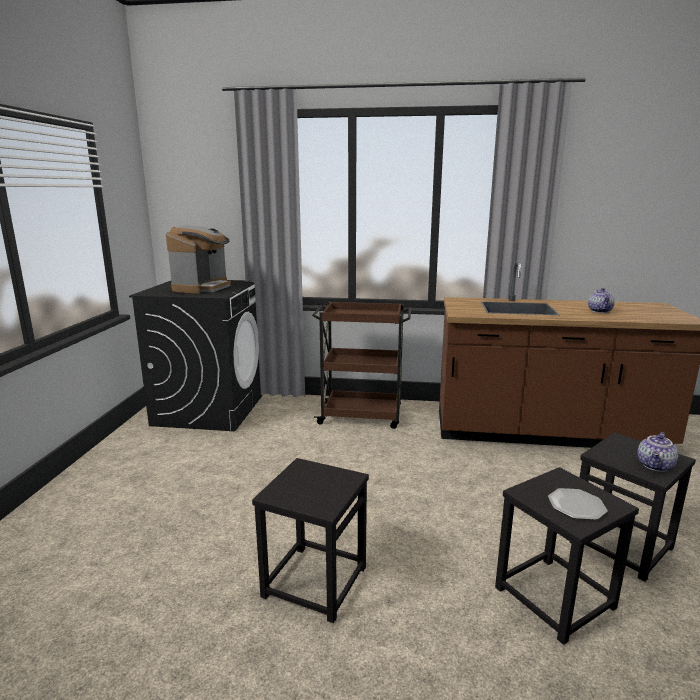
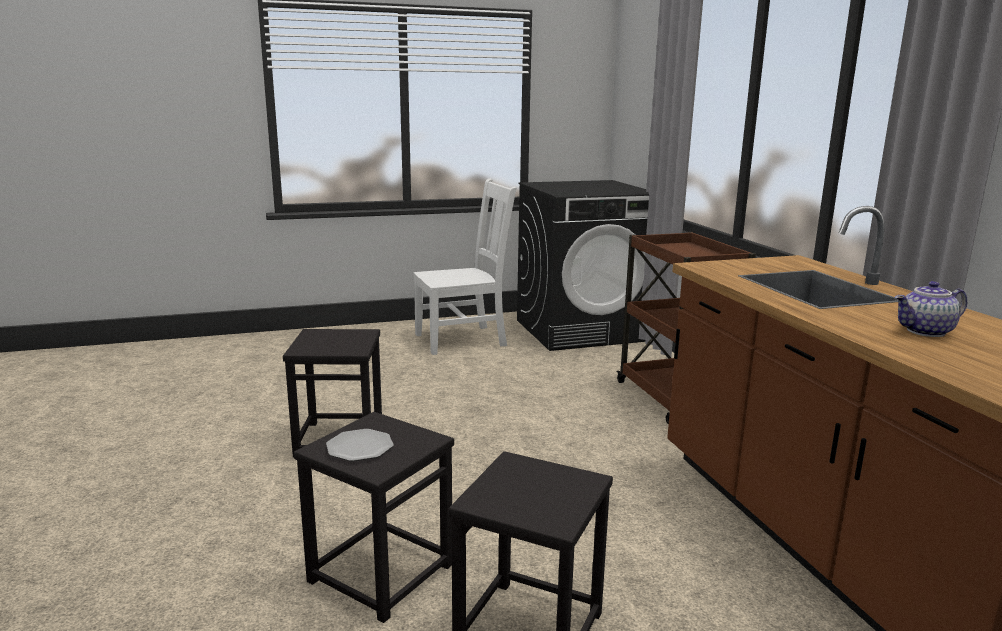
camera: 65 degrees right, 0 degrees up
(157, 460) = (464, 339): none -> white chair
(202, 288) = (585, 188): coffee machine -> none
(656, 466) = (511, 503): teapot -> none

